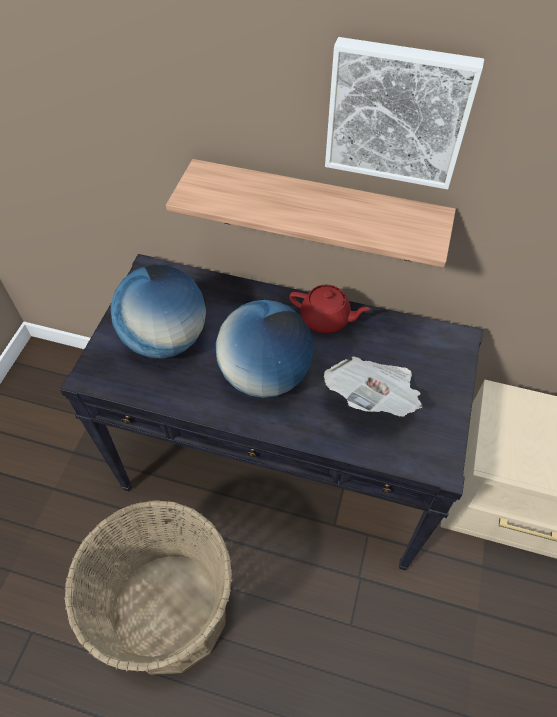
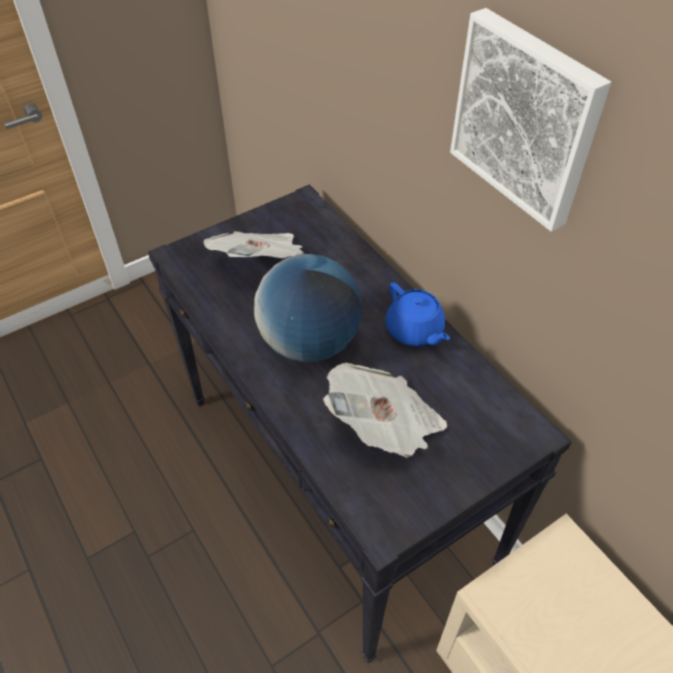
camera: 40 degrees right, 5 degrees down
(166, 339) = (260, 263): globe -> newspaper
(169, 611) = (142, 524): basket -> none
(317, 212) = (447, 208): shelf -> none
(326, 319) = (414, 331): red teapot -> blue teapot

